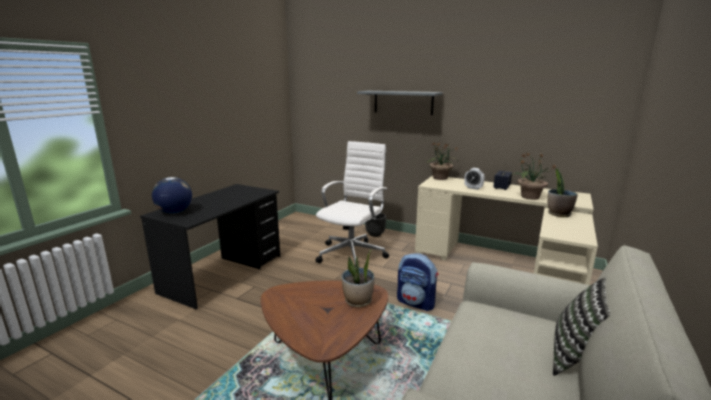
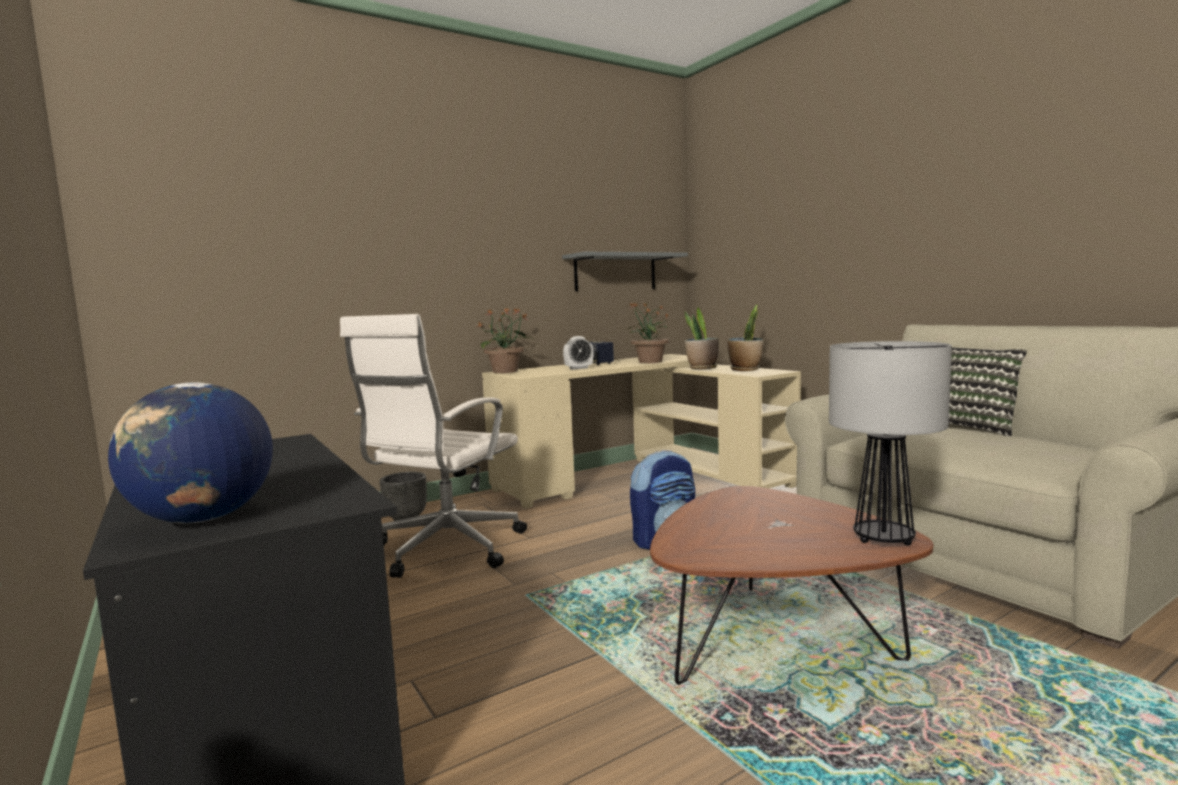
camera: 60 degrees left, 10 degrees down
(320, 342) = (883, 539): none -> table lamp
(353, 254) = (445, 549): white office chair -> white office chair turned 120 degrees counterclockwise
(358, 301) = (767, 503): potted plant -> potted plant (745, 369)
(403, 102) = (409, 246): grey shelf -> grey shelf (615, 272)

